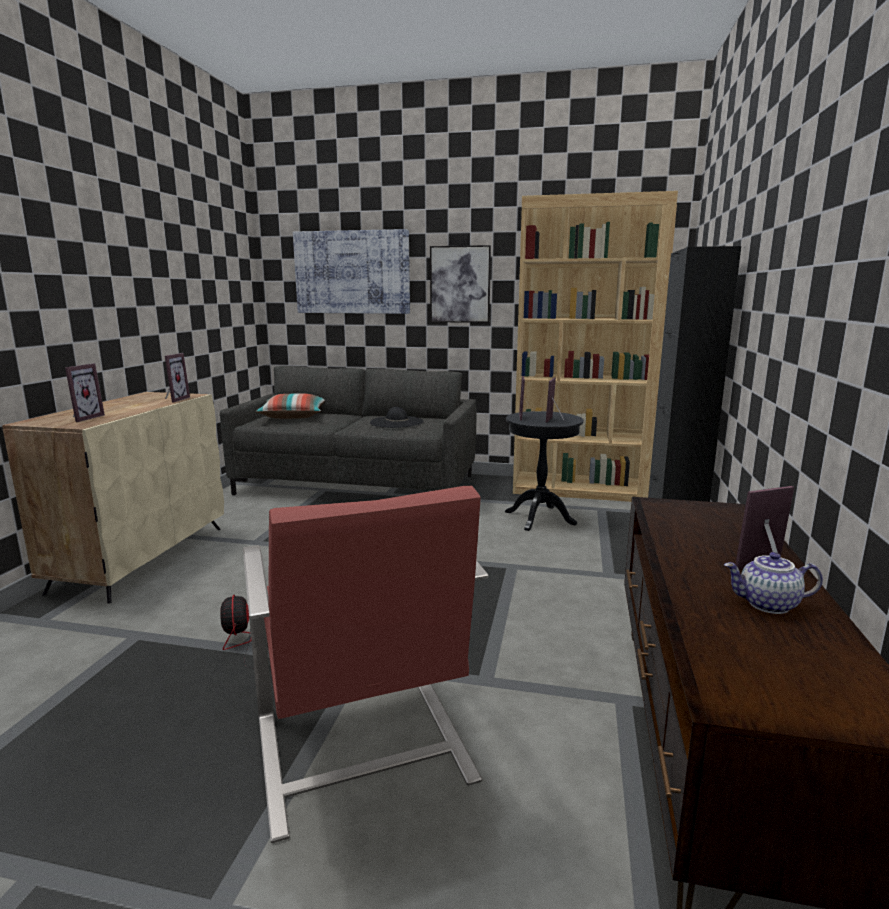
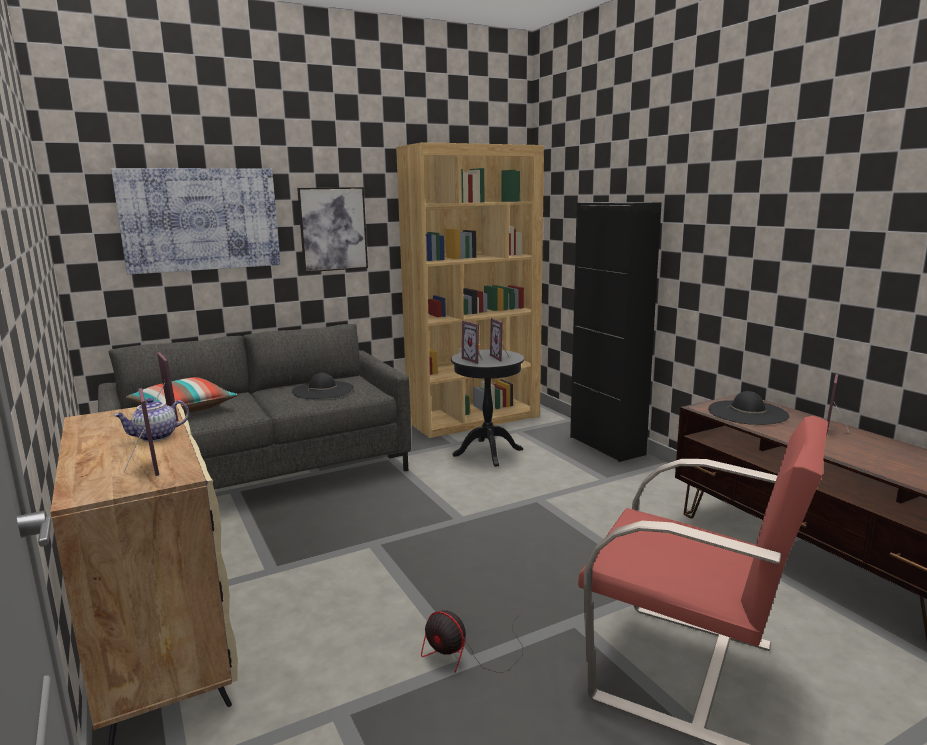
camera: 40 degrees left, 0 degrees up
(698, 521) = (748, 412): none -> black hat
(768, 605) = (877, 449): teapot -> teapot (155, 437)

